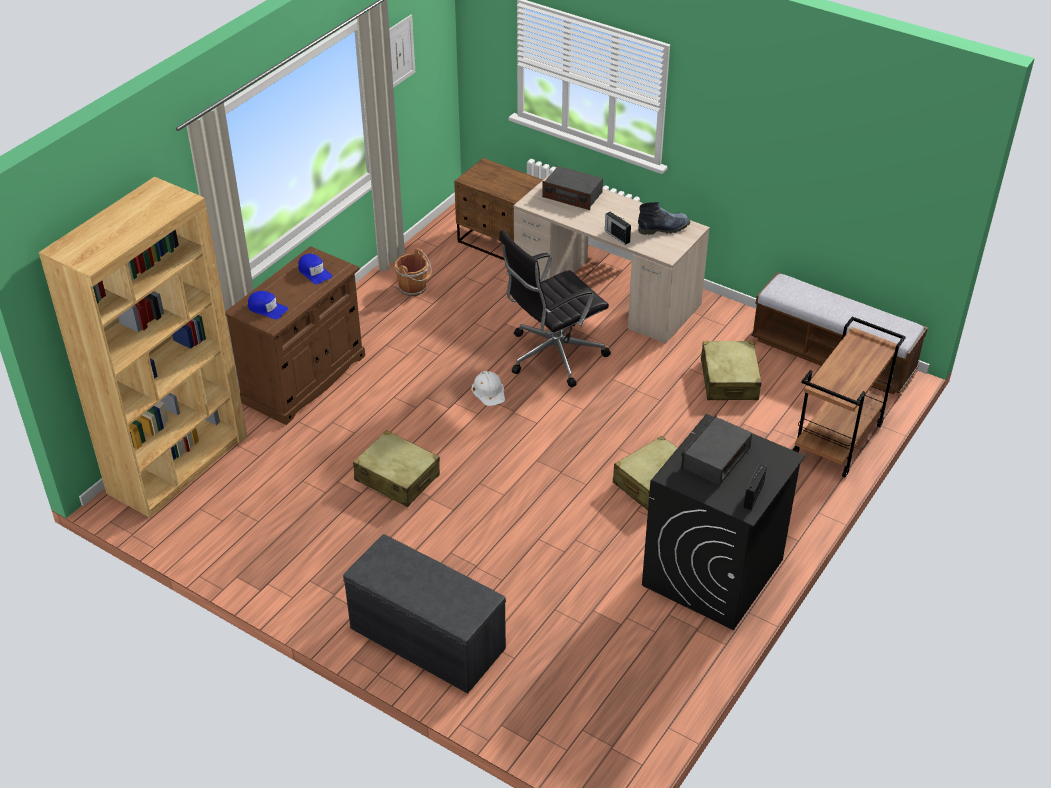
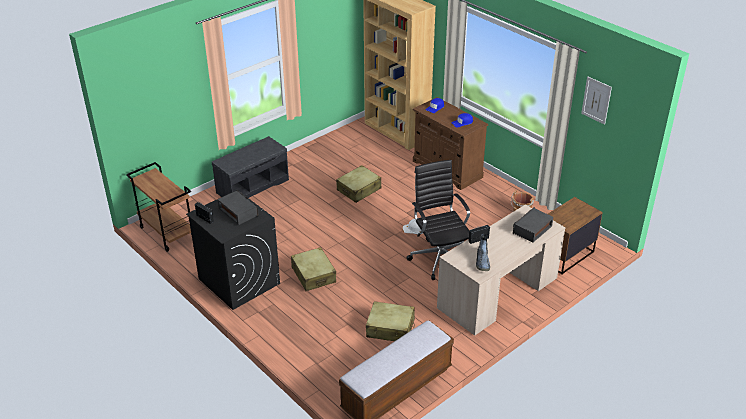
camera: 105 degrees right, 5 degrees down
(838, 441) = (313, 363): brown cart -> brown cart (166, 233)

